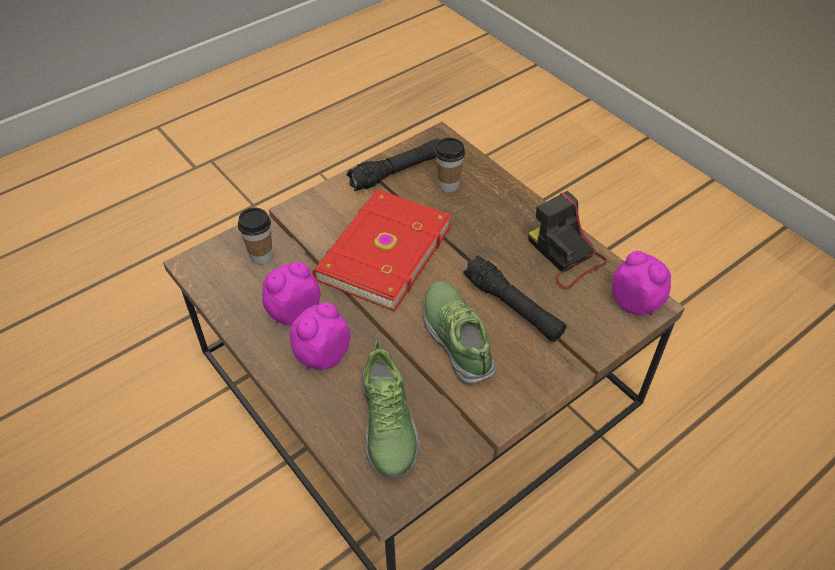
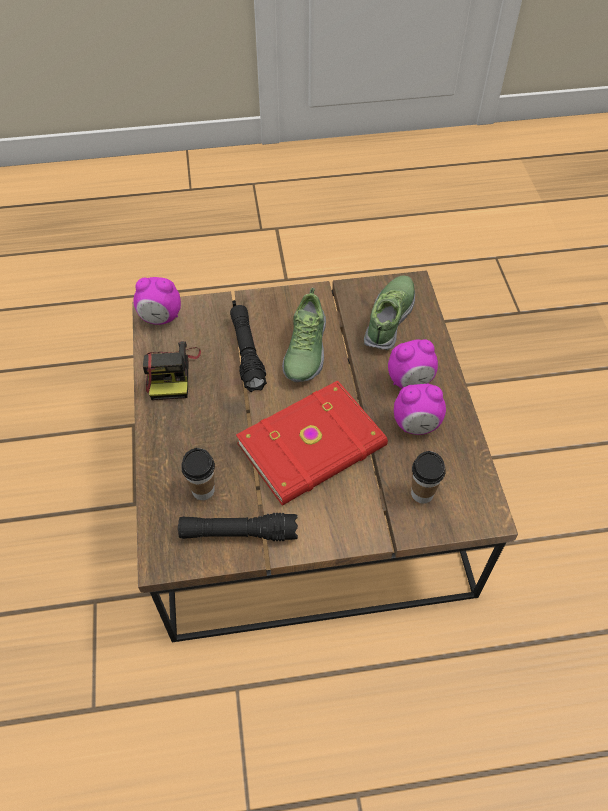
camera: 150 degrees left, 5 degrees up
(635, 303) = (161, 318): alarm clock -> alarm clock turned 75 degrees counterclockwise

